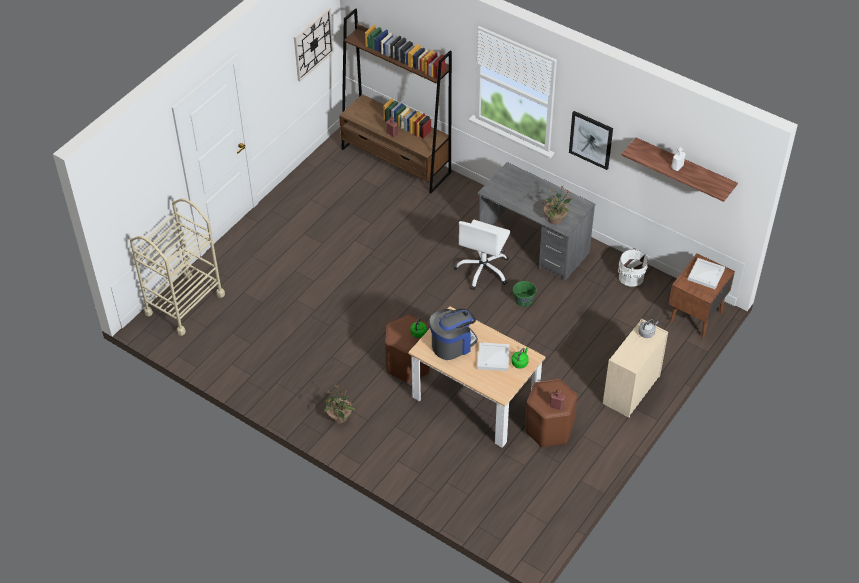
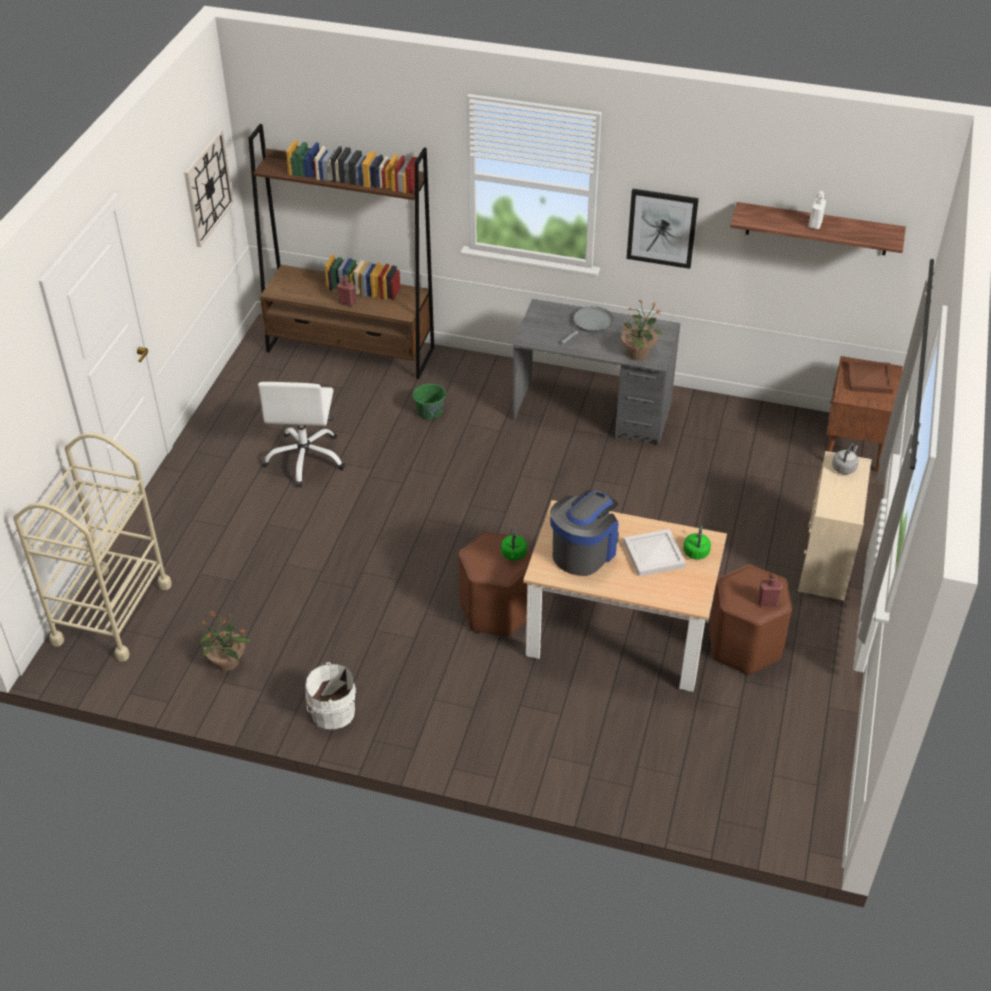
camera: 20 degrees left, 5 degrees down
(339, 417) = (429, 716): potted plant -> potted plant (227, 662)
(483, 270) = (540, 458): white office chair -> white office chair (305, 458)
(523, 300) = (616, 483): green bucket -> green bucket (430, 411)
(536, 190) = (591, 324): none -> grey frying pan
(630, 277) = (740, 420): white bucket -> white bucket (331, 711)
(705, 275) = (868, 379): white tray -> brown tray

